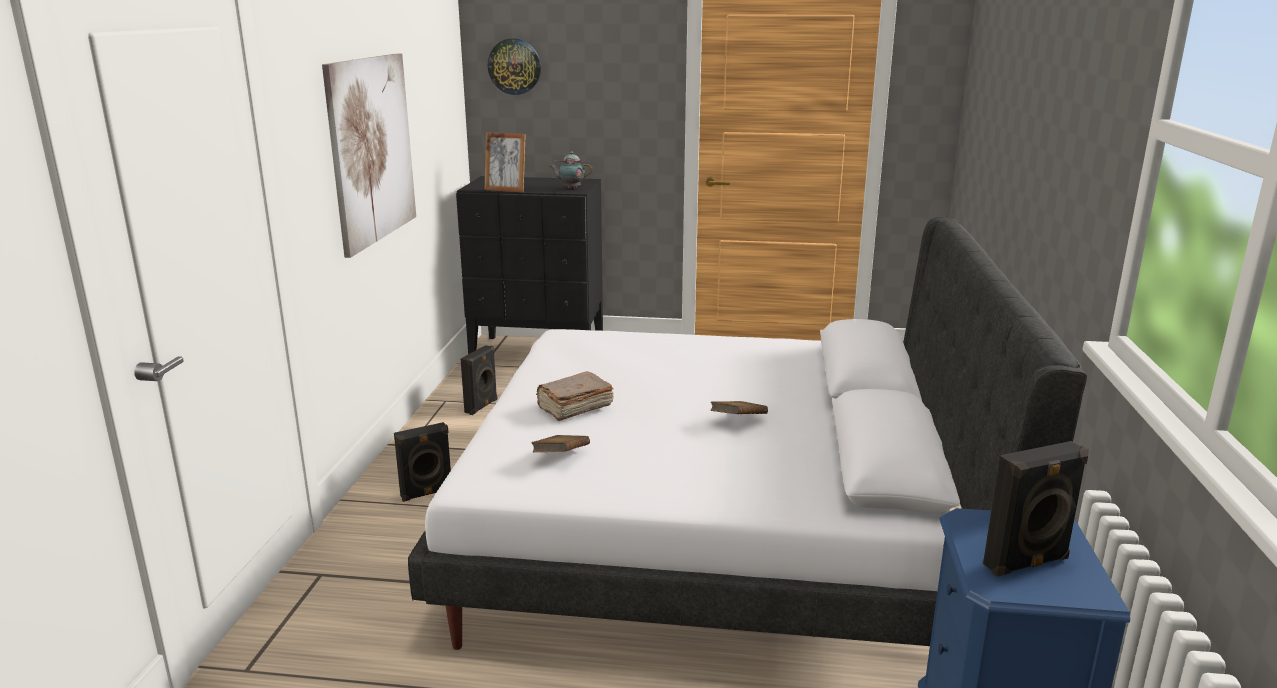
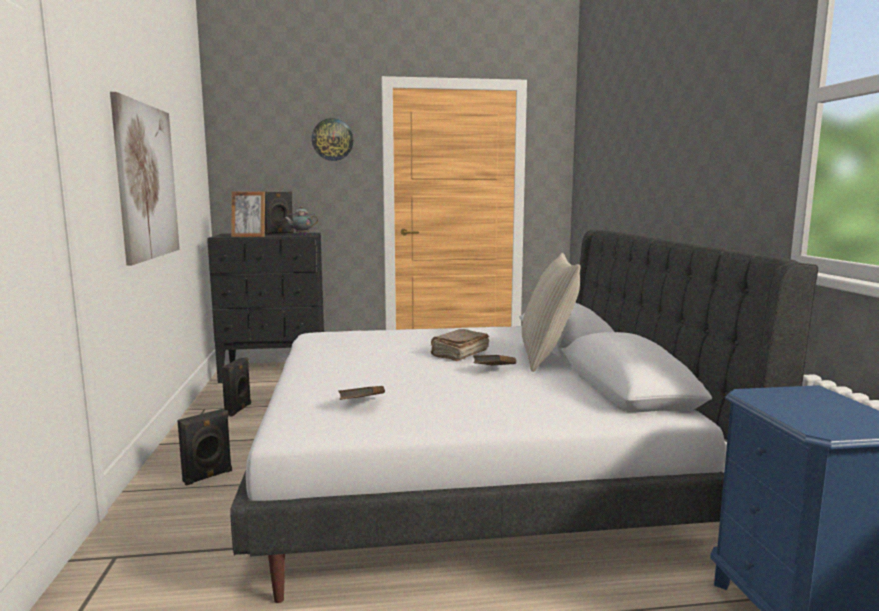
camera: 15 degrees left, 10 degrees down
(514, 66) = (249, 148): wall clock -> wall clock (332, 139)
(574, 408) = (353, 374): brown book -> brown book (459, 354)
(819, 403) = (547, 357): none -> beige pillow
(1027, 563) = (826, 414): black speaker -> black speaker (278, 233)

